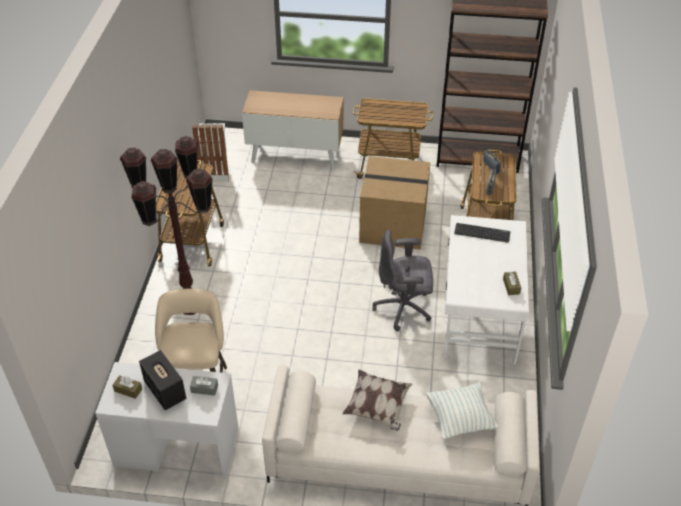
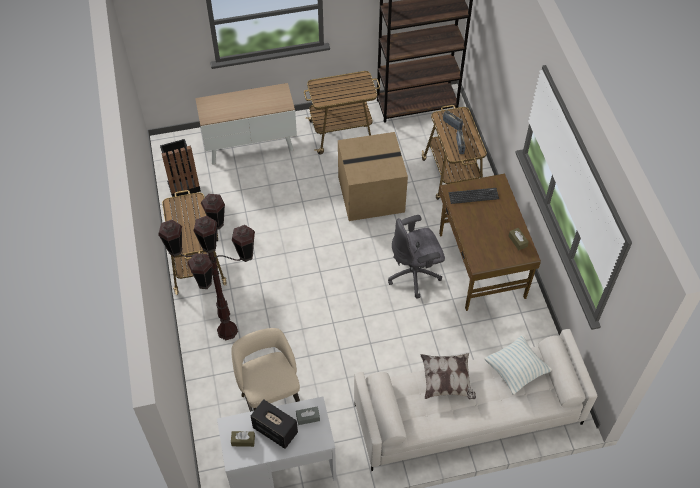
camera: 20 degrees left, 10 degrees up
(215, 172) = (183, 185): white trash can -> black trash can
(478, 319) = (480, 266): white desk -> brown desk

